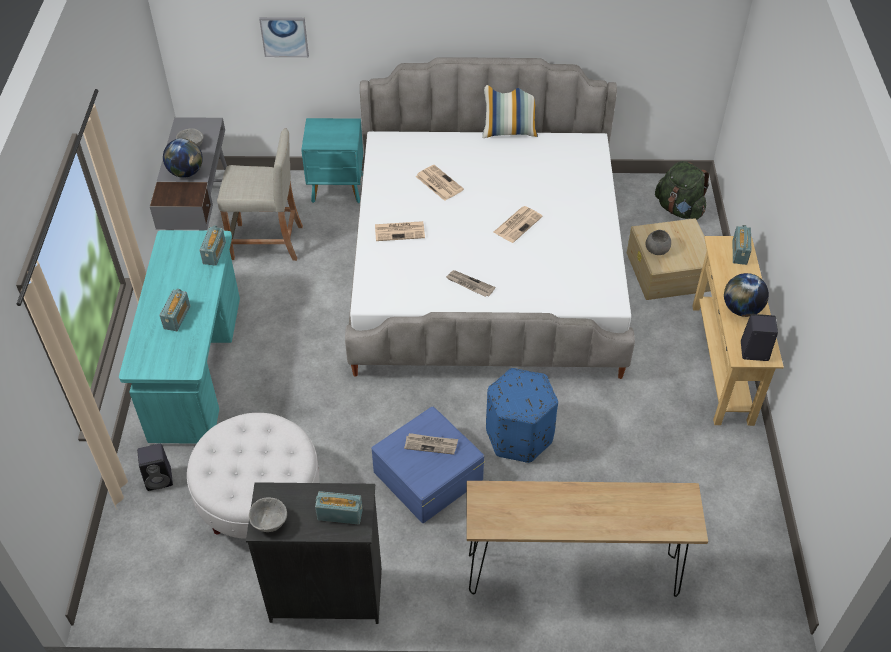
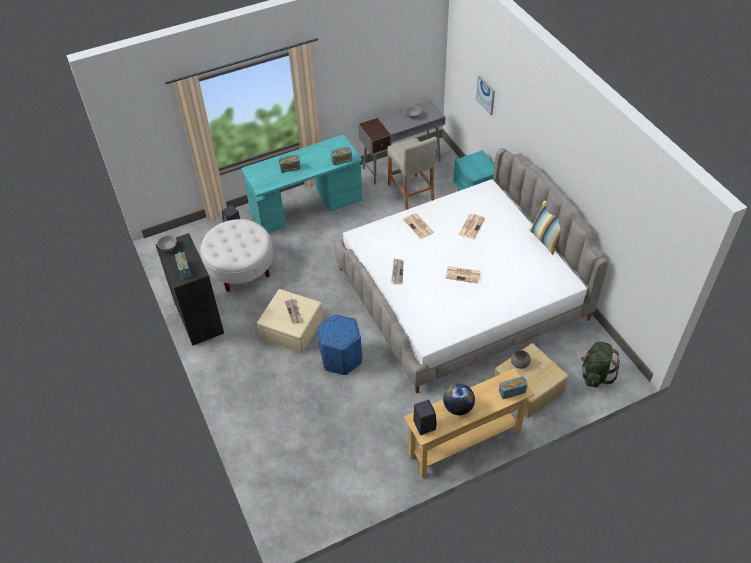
camera: 65 degrees right, 0 degrees up
(186, 172) = (392, 124): globe -> none
(427, 475) = (291, 328): blue storage box -> beige storage box
(572, 575) = (260, 418): brown console table -> none

